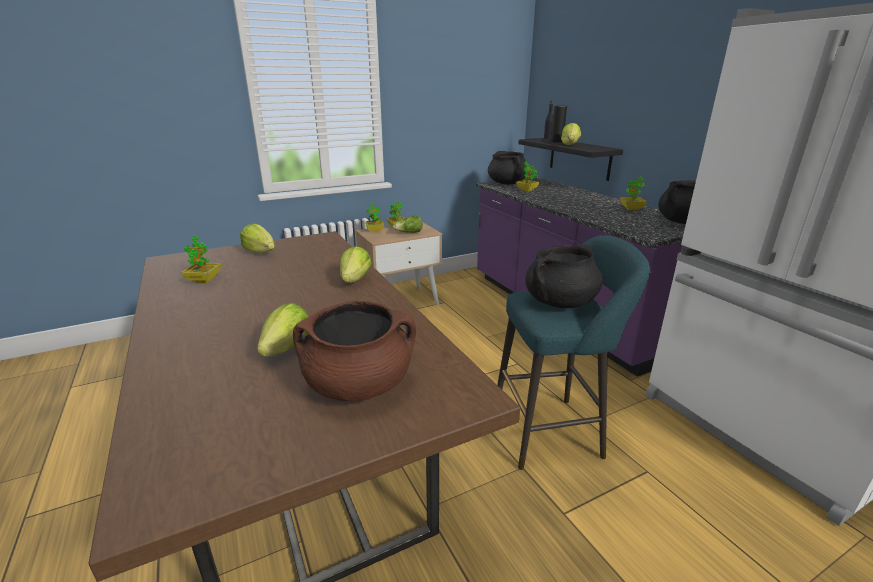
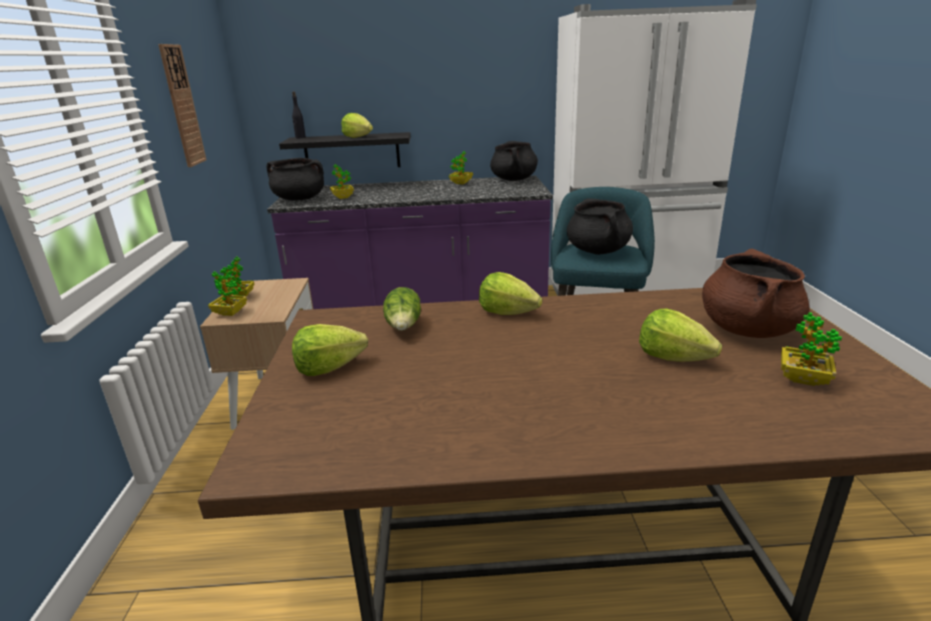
camera: 65 degrees left, 0 degrees up
(204, 280) = (418, 416): potted plant -> potted plant (803, 379)
(409, 233) = (277, 294): lettuce -> lettuce (404, 327)
(438, 102) = (182, 106): none -> wall clock
(556, 141) = (327, 137): black vase -> none

